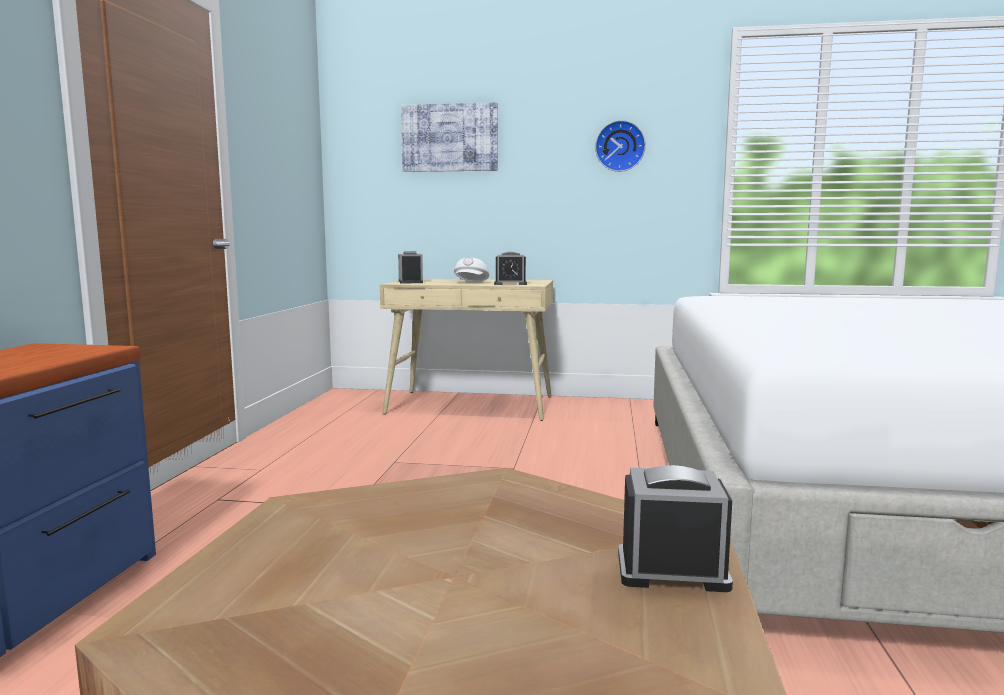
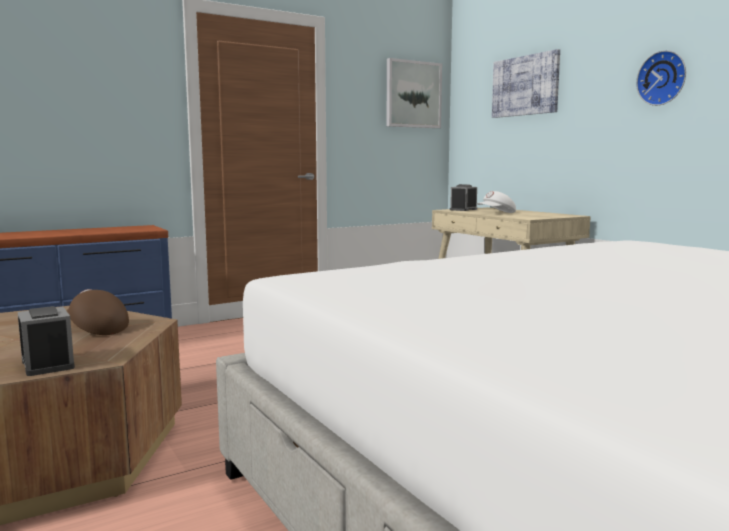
camera: 50 degrees right, 0 degrees up
(297, 133) = (413, 94): none -> picture
(483, 514) = (96, 329): none -> brown cap
(510, 284) = (519, 216): alarm clock -> none

